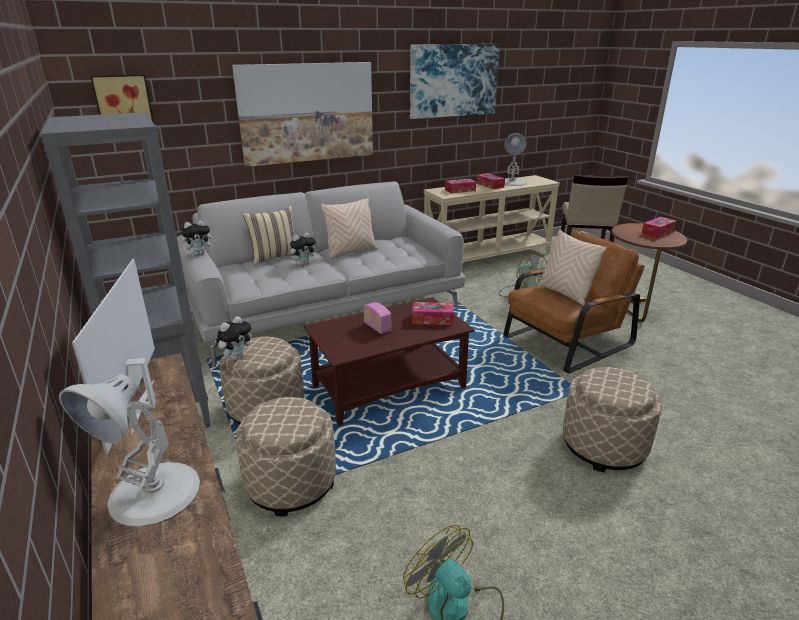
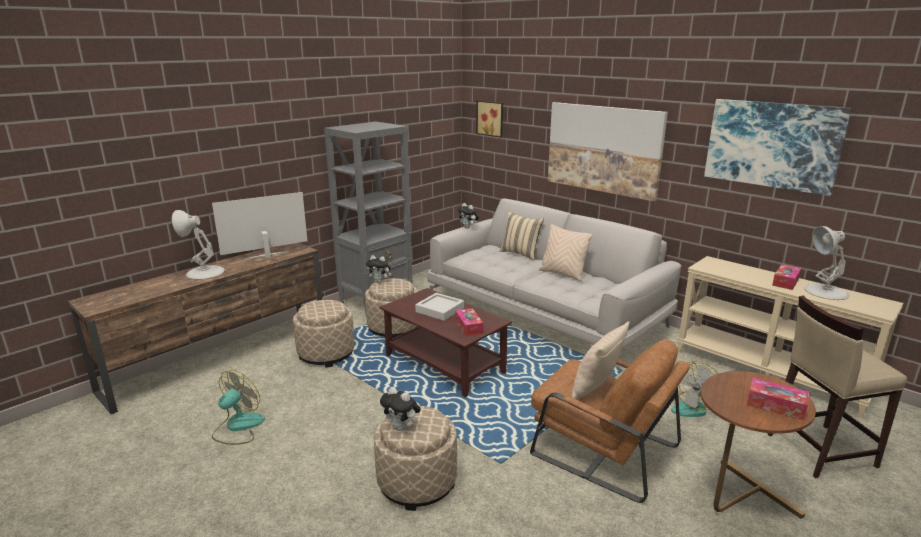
camera: 70 degrees right, 5 degrees down
(304, 263) = (519, 264): plush toy -> plush toy (402, 428)
(377, 327) = (439, 310): radio -> grey tray
(460, 190) = (733, 270): tissue box -> none

